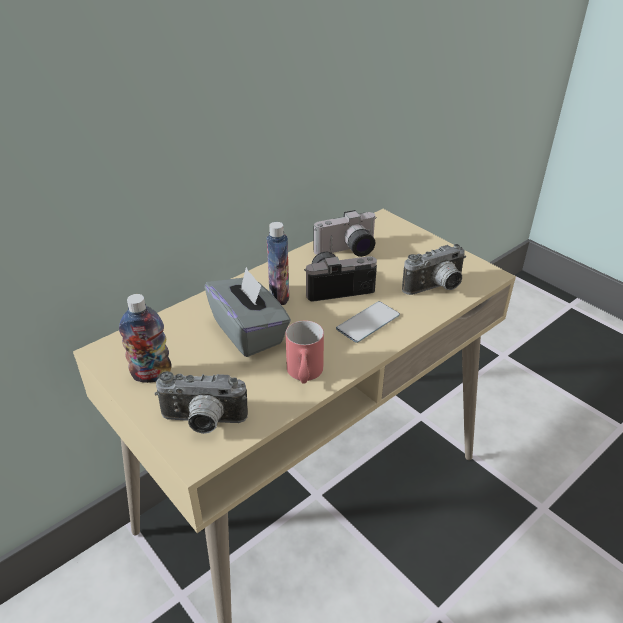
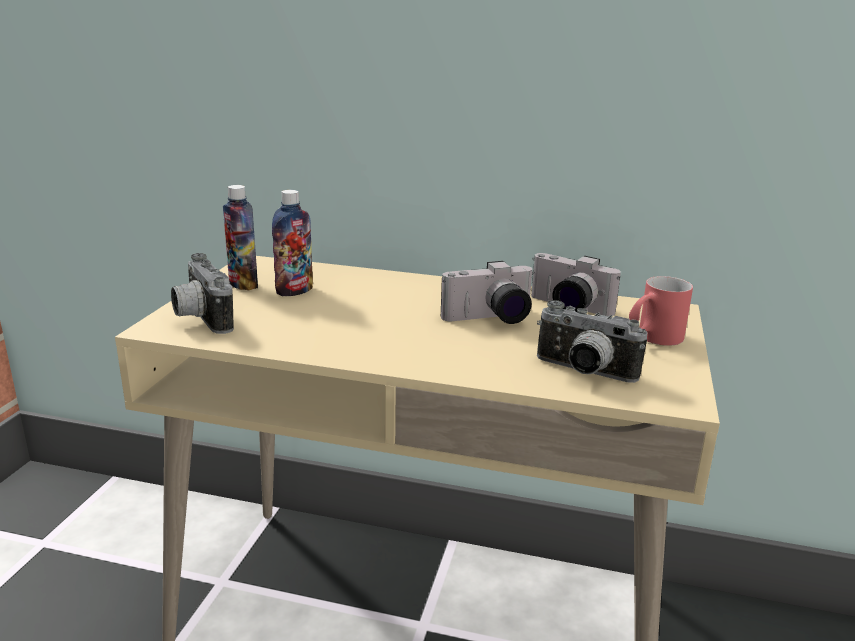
camera: 55 degrees right, 15 degrees down
(249, 332) = (351, 302): grey tissue box -> none
(279, 296) = (427, 299): bottle -> bottle (294, 291)
(304, 375) = (315, 342): red mug -> red mug (652, 339)
(337, 286) = (491, 319): camera -> camera turned 120 degrees clockwise
(368, 322) = (449, 350): phone -> none

